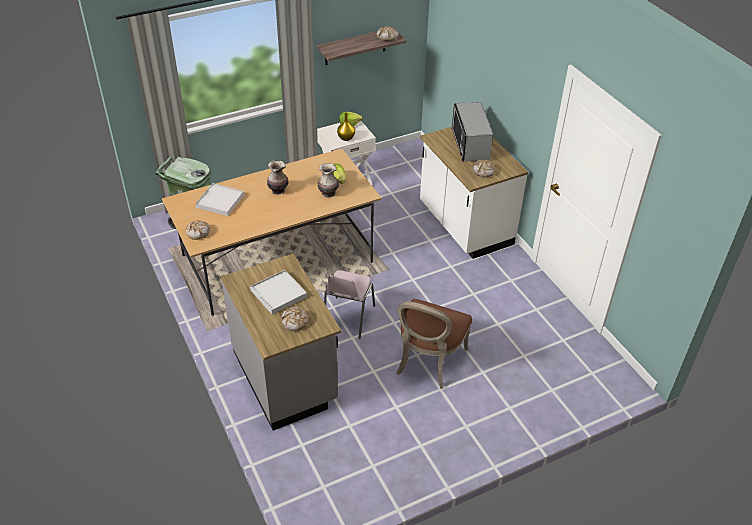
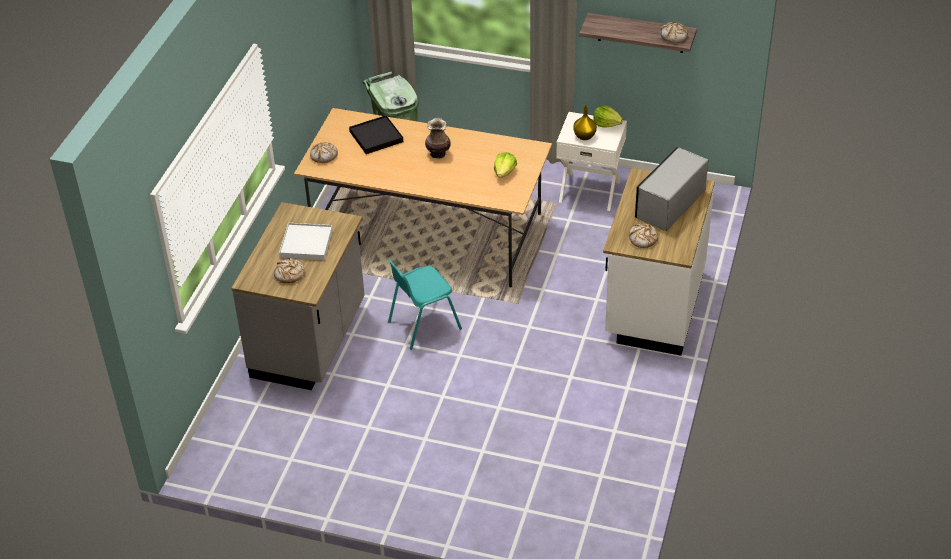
camera: 45 degrees right, 0 degrees up
(220, 201) = (376, 137): white tray -> black tray
(328, 193) = (479, 181): vase -> none
(347, 318) = (423, 325): pink chair -> turquoise chair
(428, 362) = (444, 409): brown chair -> none

